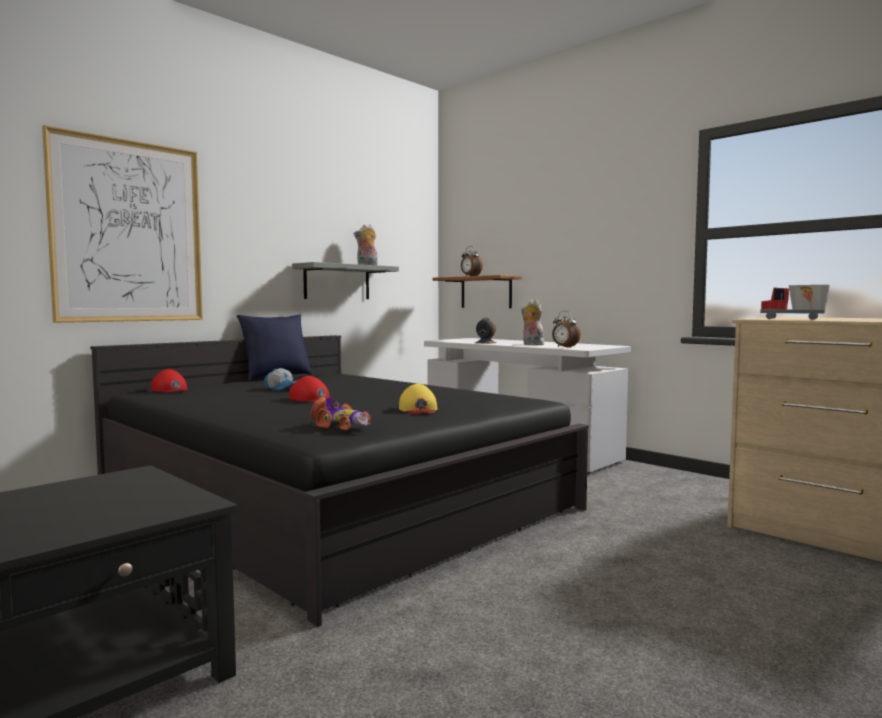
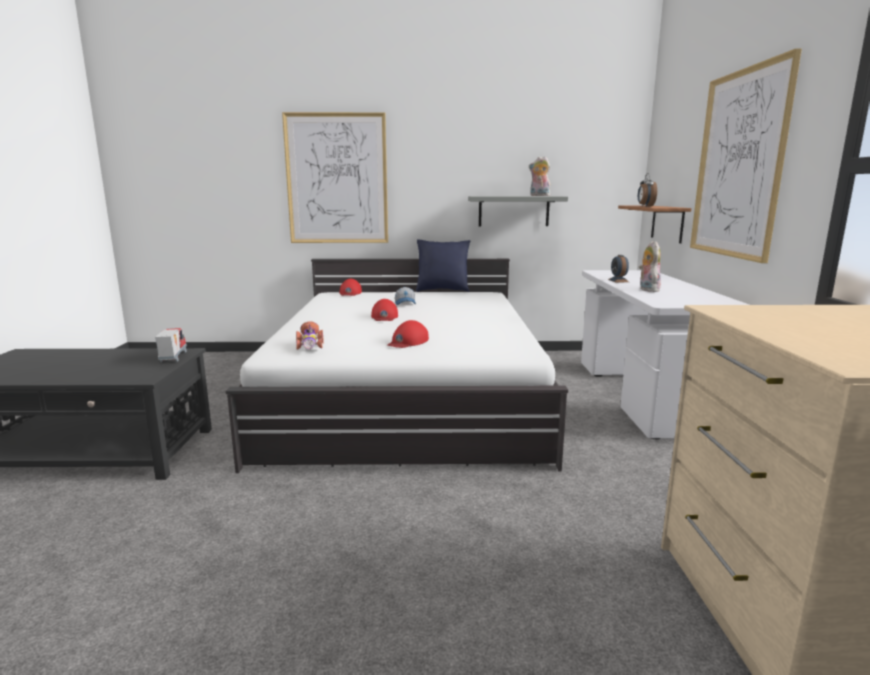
camera: 45 degrees right, 10 degrees up
(330, 499) = (407, 395): black bed -> white bed
(418, 409) = (407, 342): yellow cap -> red cap
(564, 347) = (657, 299): alarm clock -> none
(580, 237) = (739, 164): none -> picture
(793, 319) = (756, 318): toy truck -> toy truck (172, 357)

